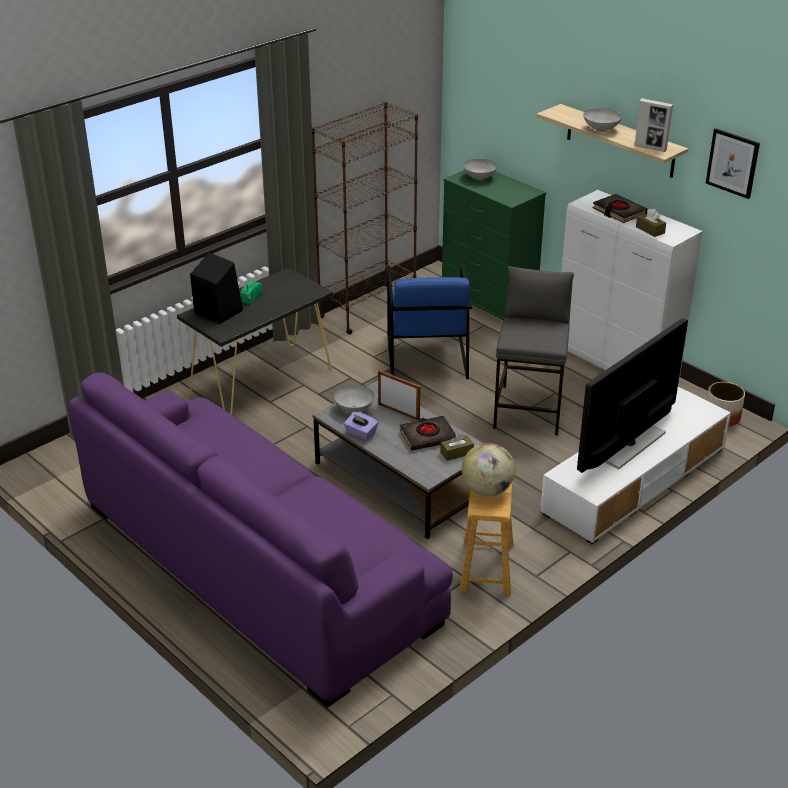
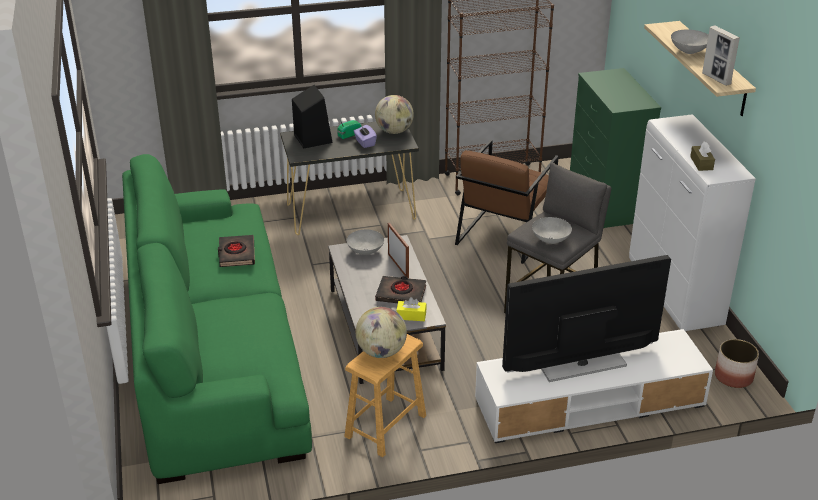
camera: 30 degrees right, 0 degrees up
(258, 562) = (215, 352): purple sofa -> green sofa
(293, 282) = (394, 131): none -> globe
(360, 433) = (350, 273): purple tissue box -> purple tissue box (365, 143)
(426, 357) = (503, 234): blue armchair -> brown armchair
(456, 453) = (411, 316): brown tissue box -> yellow tissue box
(479, 177) = (612, 79): grey bowl -> grey bowl (551, 240)
(619, 212) = (689, 139): black book -> black book (236, 254)
(732, 163) = (784, 112): picture -> none

